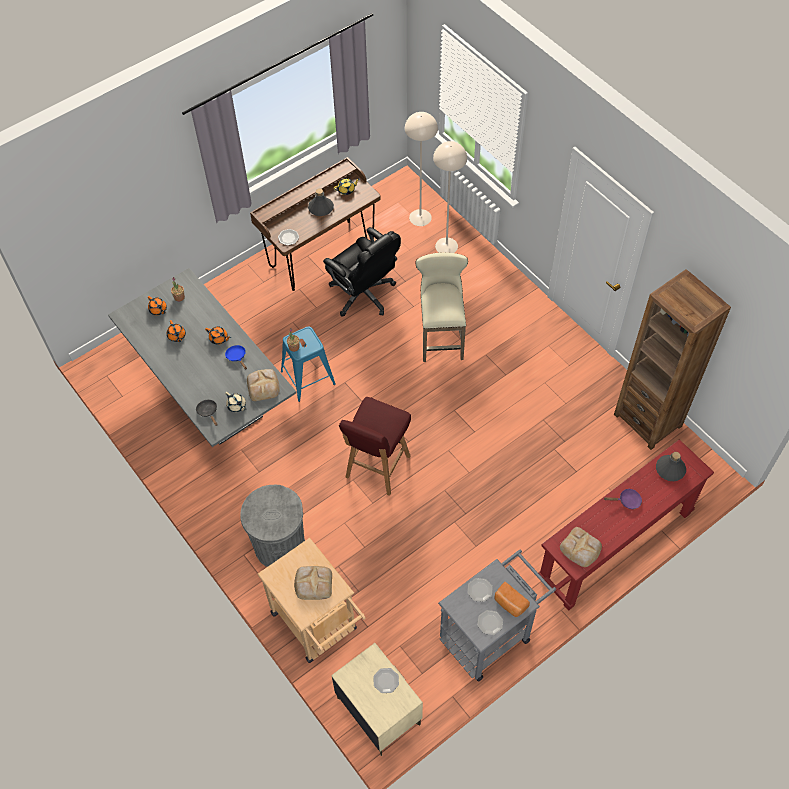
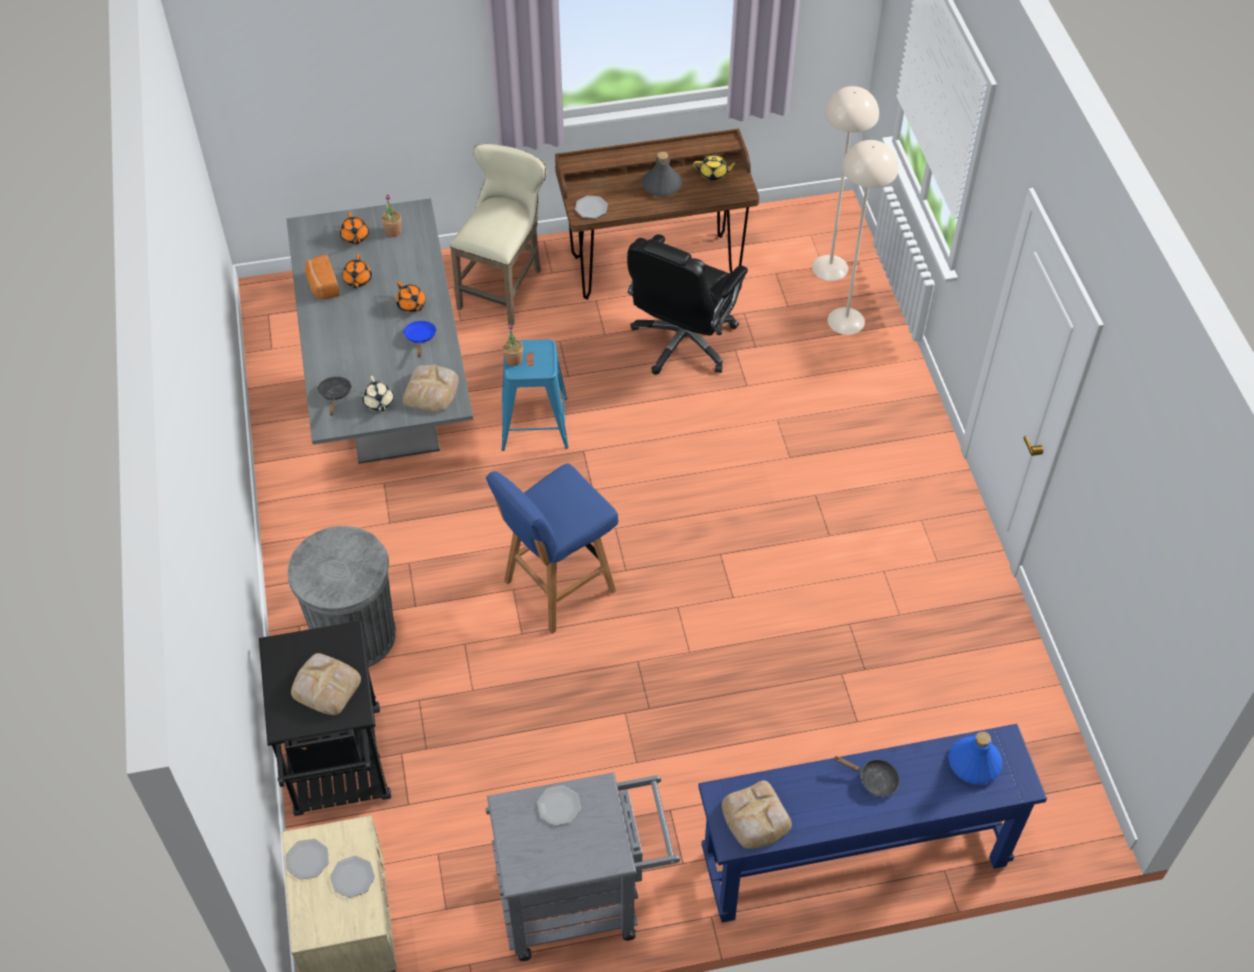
camera: 25 degrees right, 5 degrees down
(318, 626) = (339, 771): beige cart -> black cart
(363, 294) = (683, 342): black office chair -> black office chair turned 45 degrees clockwise
(377, 468) = (557, 587): red stool -> blue stool
(441, 335) = (763, 442): beige stool -> beige stool (505, 287)
(490, 623) = (545, 861): plate -> plate (307, 860)
(509, 604) = (592, 847): bread -> bread (322, 286)
(615, 545) = (854, 858): red console table -> blue console table
(627, 501) = (874, 779): purple frying pan -> black frying pan
(648, 420) = (1018, 694): brown bookcase -> none
(670, 469) = (974, 762): grey bottle -> blue bottle

